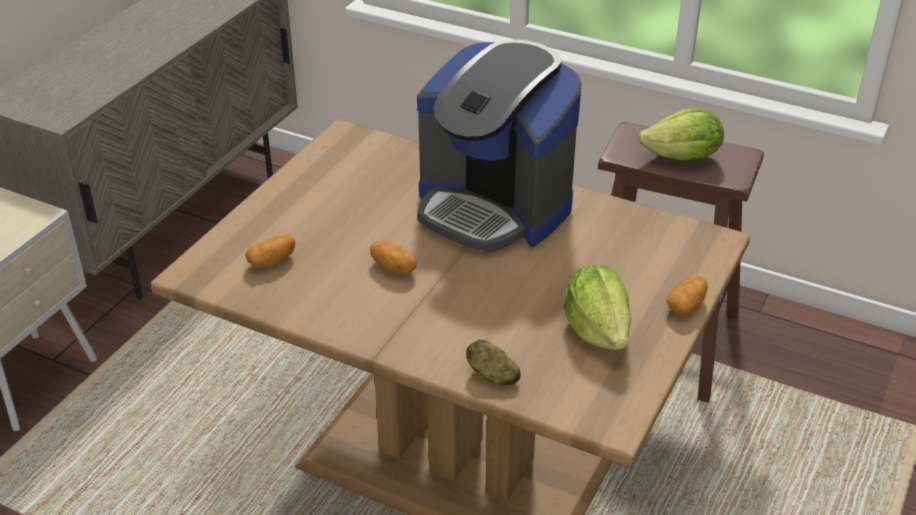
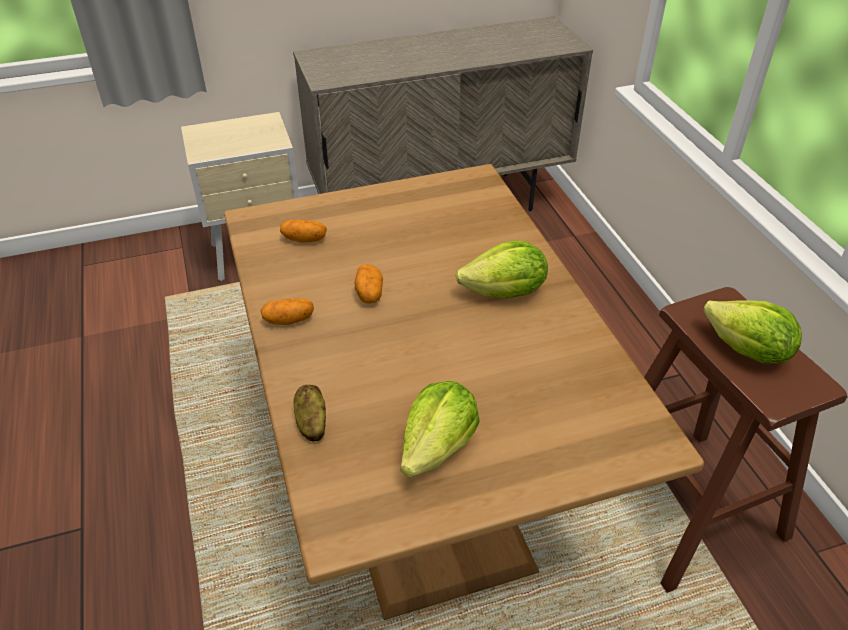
camera: 45 degrees right, 5 degrees up
(494, 207) = (505, 293): coffee machine -> lettuce
(686, 305) = (543, 483): potato -> potato (289, 320)

